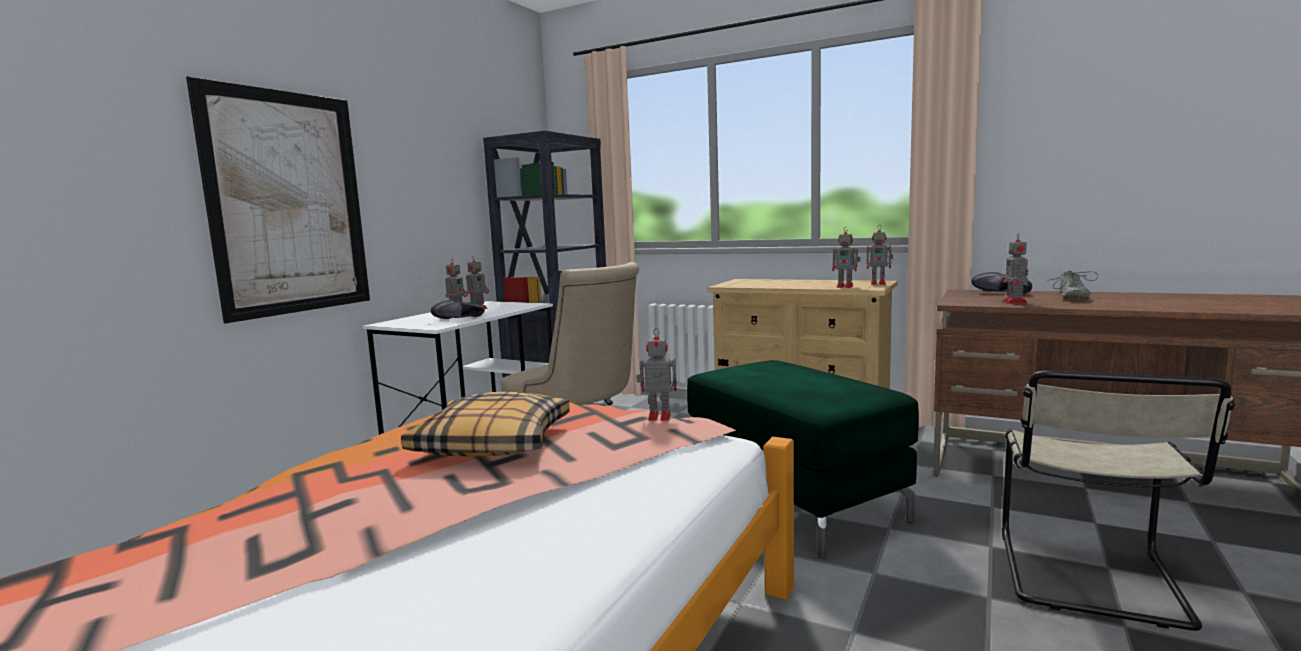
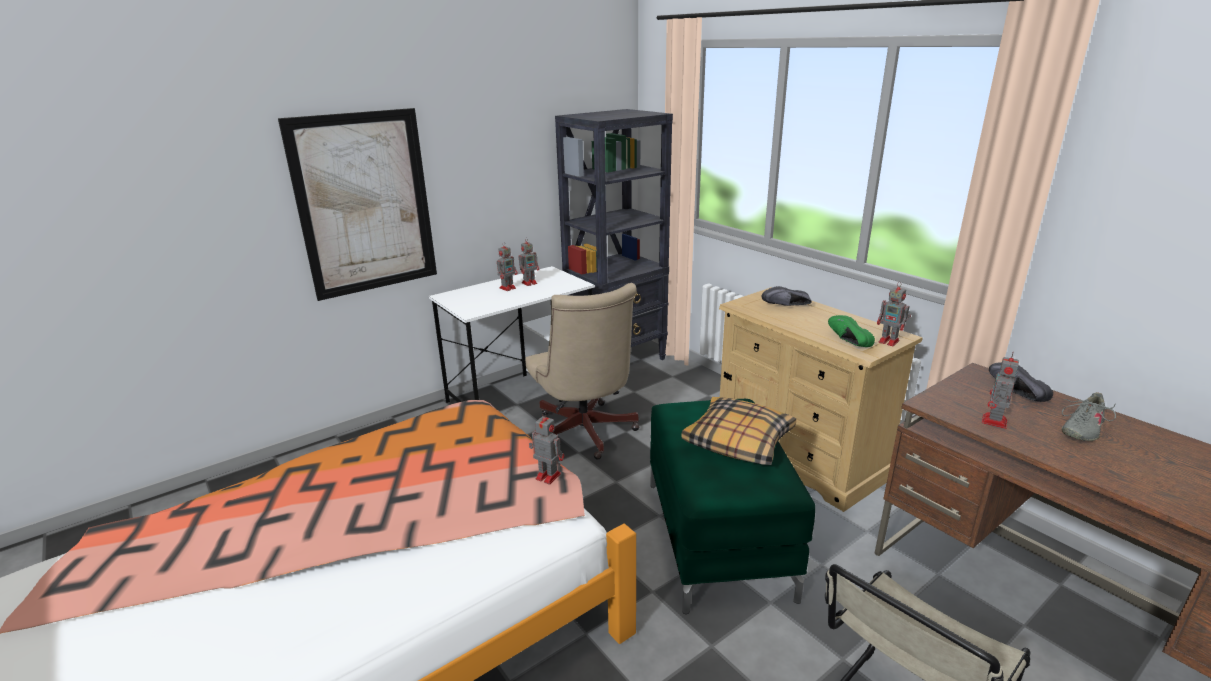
camera: 25 degrees right, 15 degrees up
(461, 319) = (498, 303): black shoe -> black shoe (787, 306)
(492, 444) = (413, 474): pillow -> pillow (738, 441)
(846, 286) = (845, 341): toy robot -> green shoe

